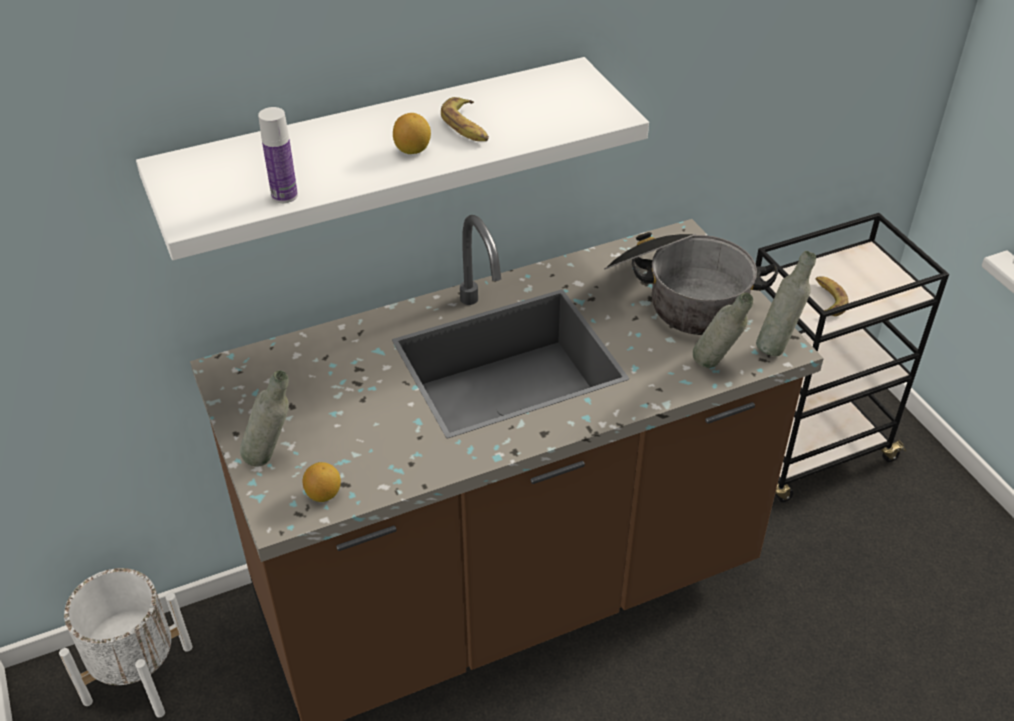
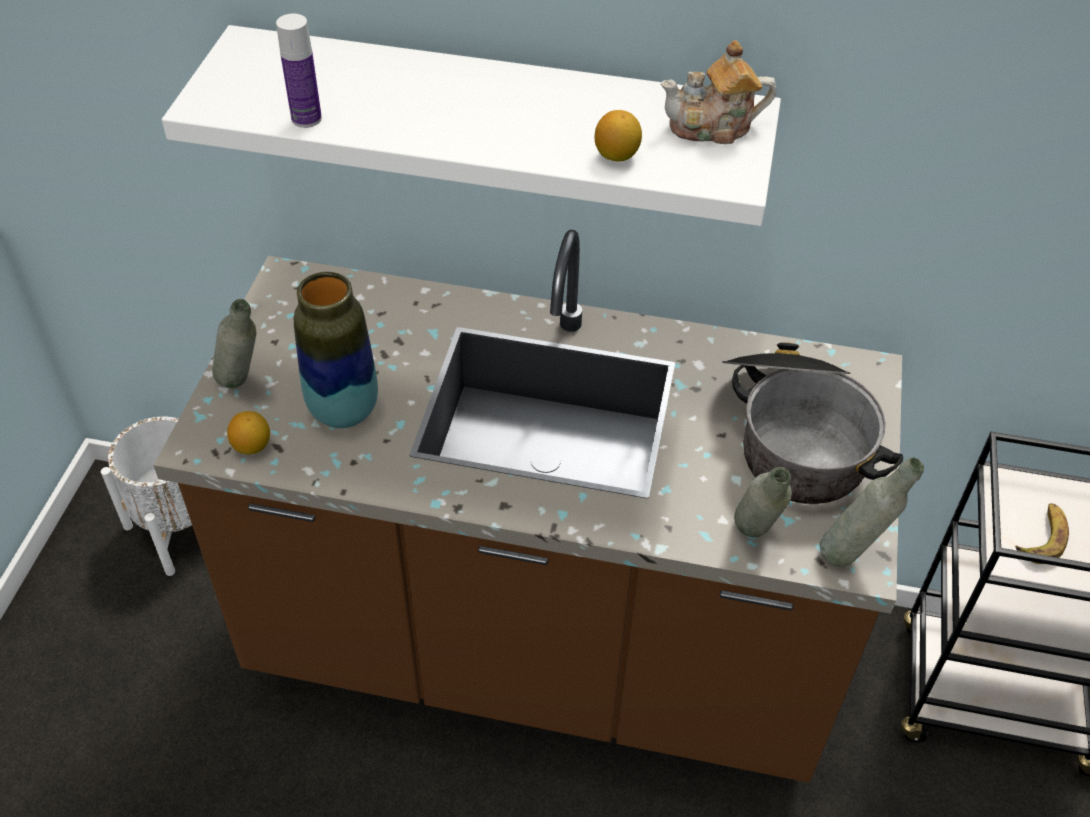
camera: 35 degrees right, 5 degrees up
(367, 434) = (344, 411): none -> vase
(412, 150) = (476, 125): lemon -> lemon (617, 155)
(467, 127) = (559, 124): banana -> none
(566, 89) = (713, 127): none -> teapot

